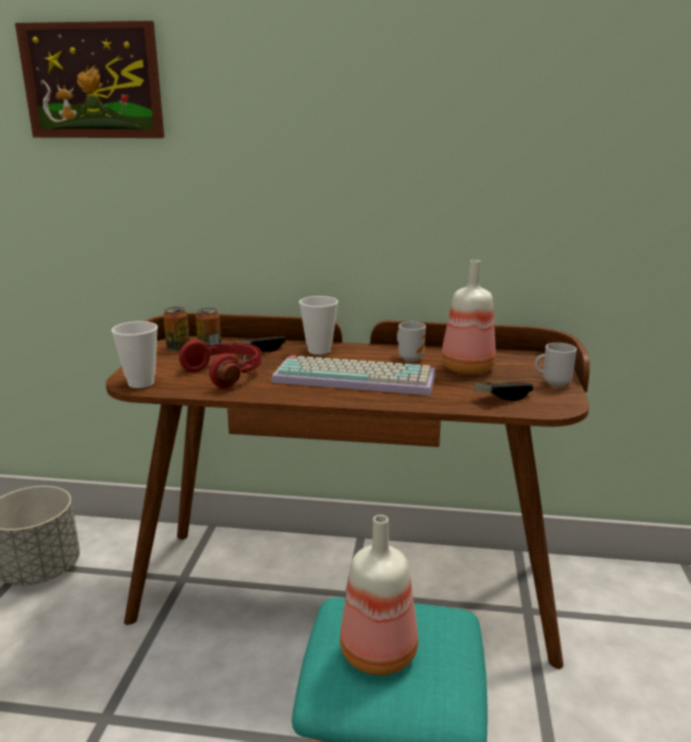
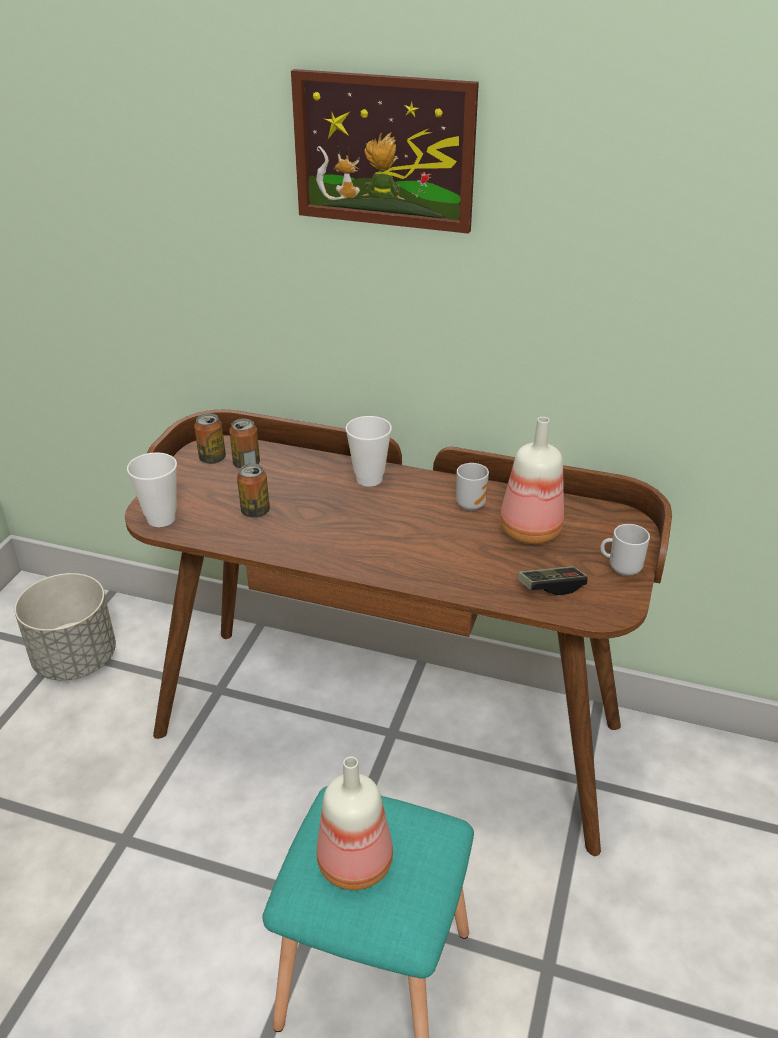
camera: 10 degrees right, 15 degrees up
(92, 81) = (112, 137): picture -> picture (384, 151)
(226, 373) = (255, 511): red headphones -> can
(261, 350) = (304, 472): game controller -> none
(357, 377) = (397, 533): keyboard -> none

